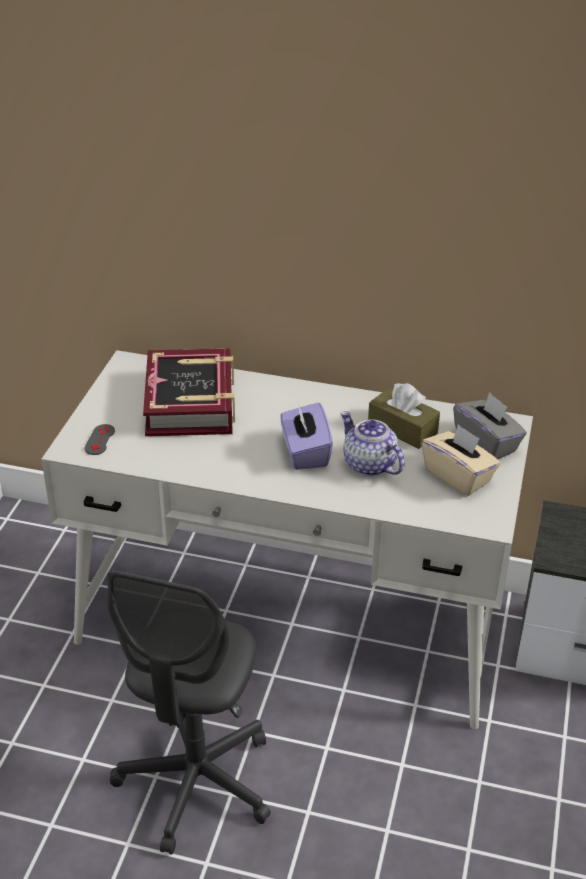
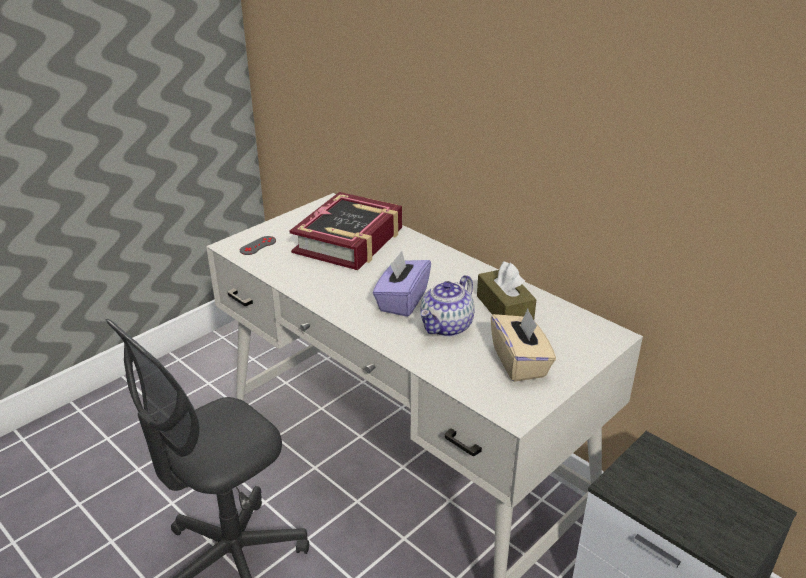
camera: 30 degrees right, 5 degrees down
(368, 464) = (447, 327): teapot -> teapot turned 135 degrees counterclockwise
(486, 443) = (574, 344): grey tissue box -> none

